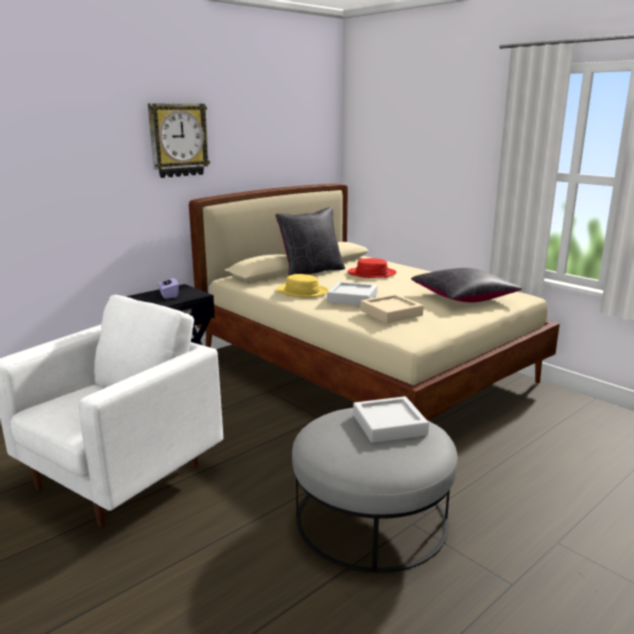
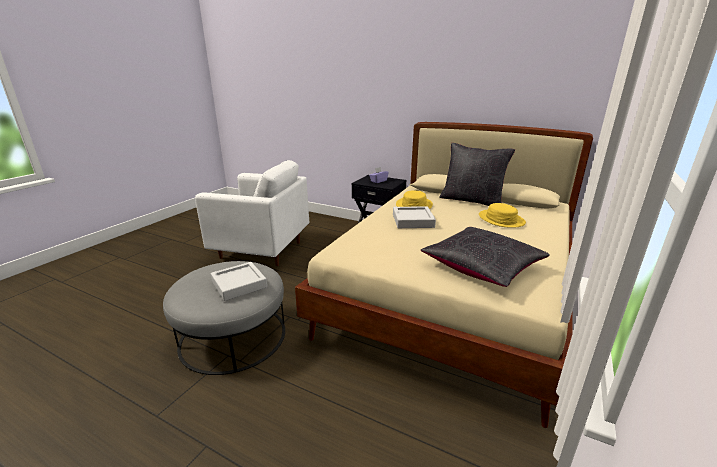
camera: 70 degrees right, 5 degrees up
(178, 140) = (417, 77): wall clock -> none
(371, 273) = (501, 219): red hat -> yellow hat
(391, 313) = (384, 238): beige tray -> none

